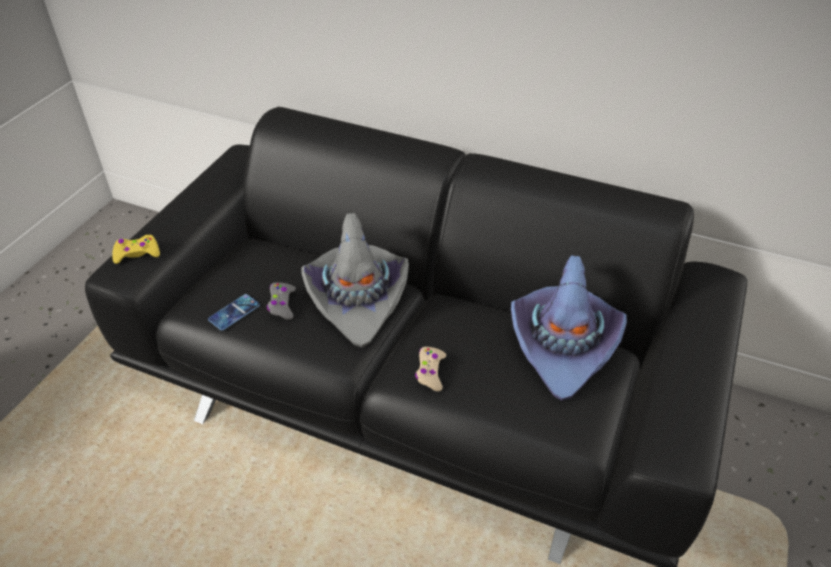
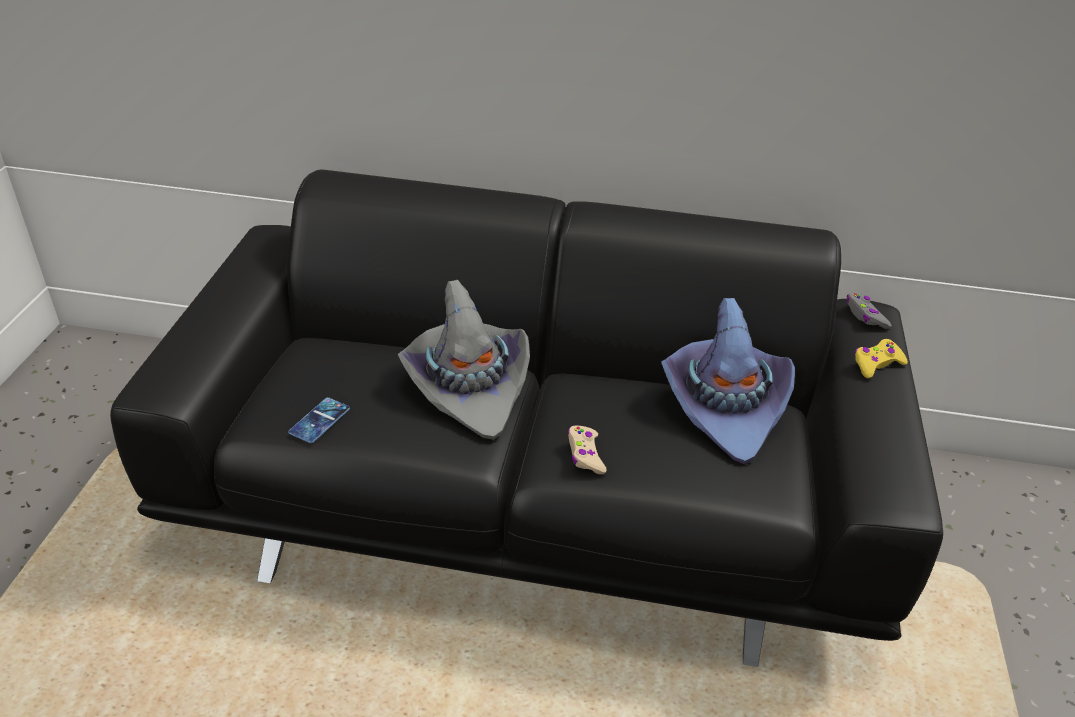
camera: 15 degrees left, 5 degrees down
(137, 253) = (173, 364): yellow game controller -> yellow game controller (876, 364)
(282, 304) = (377, 404): grey game controller -> grey game controller (865, 316)

